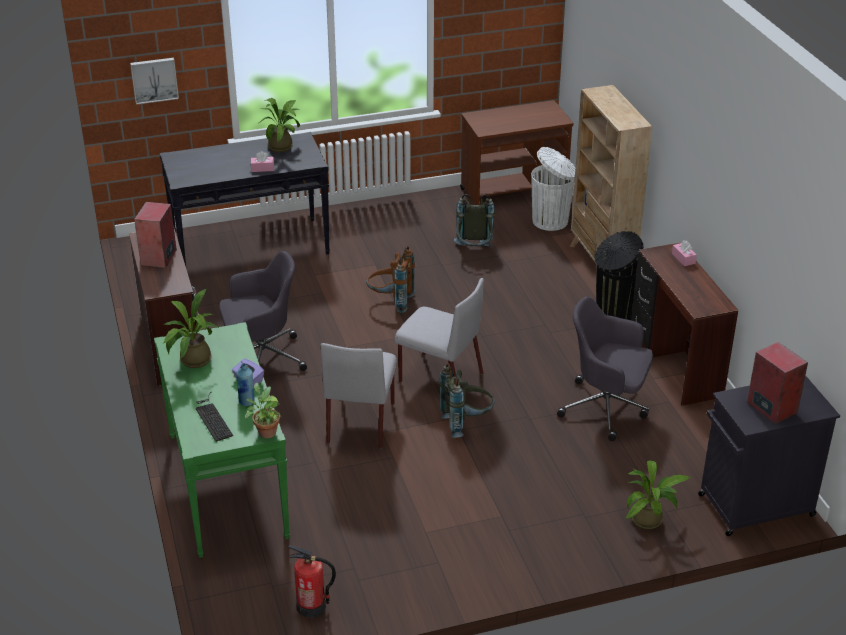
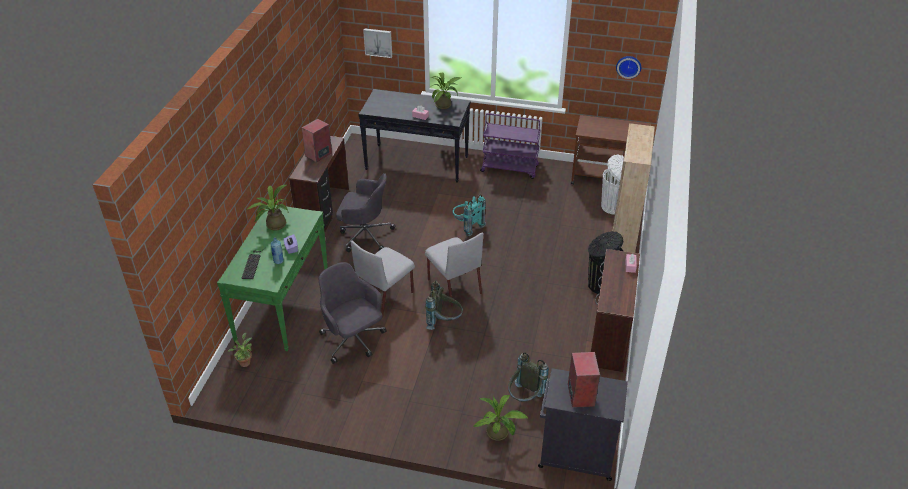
camera: 30 degrees right, 5 degrees up
(265, 431) = (271, 283): potted plant -> potted plant (244, 362)
(311, 606) = (265, 397): fire extinguisher -> none
(382, 217) = (510, 168): none -> purple cart
(390, 302) = (467, 226): brown backpack -> turquoise backpack
(474, 251) = (546, 210): grey backpack -> grey backpack (525, 398)
(516, 27) = (628, 66): none -> wall clock
(606, 408) = (537, 348): grey office chair -> grey office chair (353, 340)

